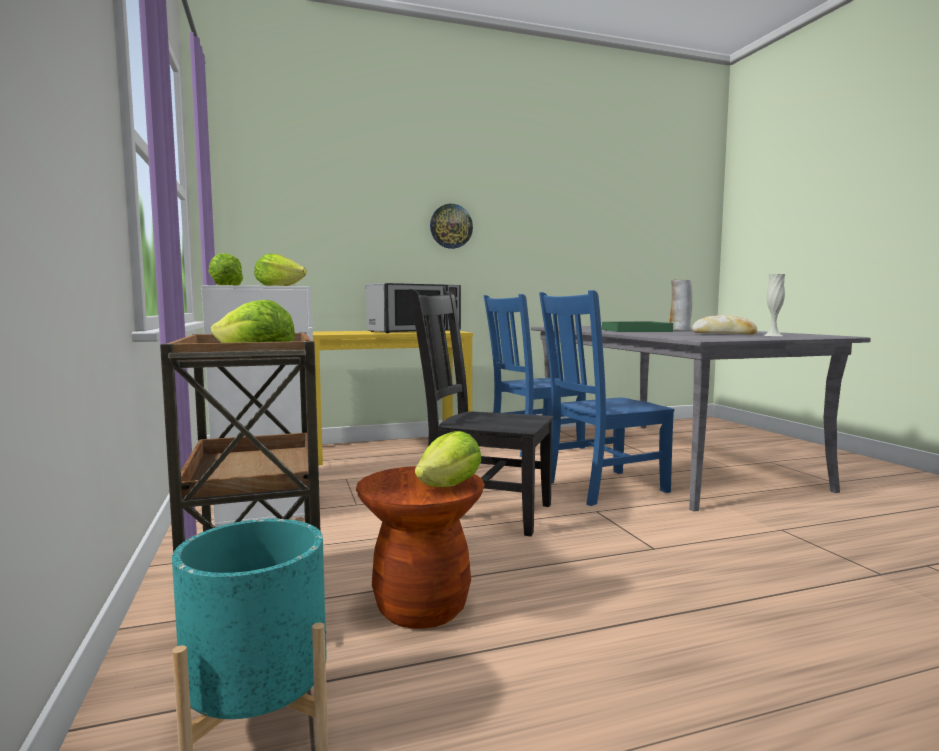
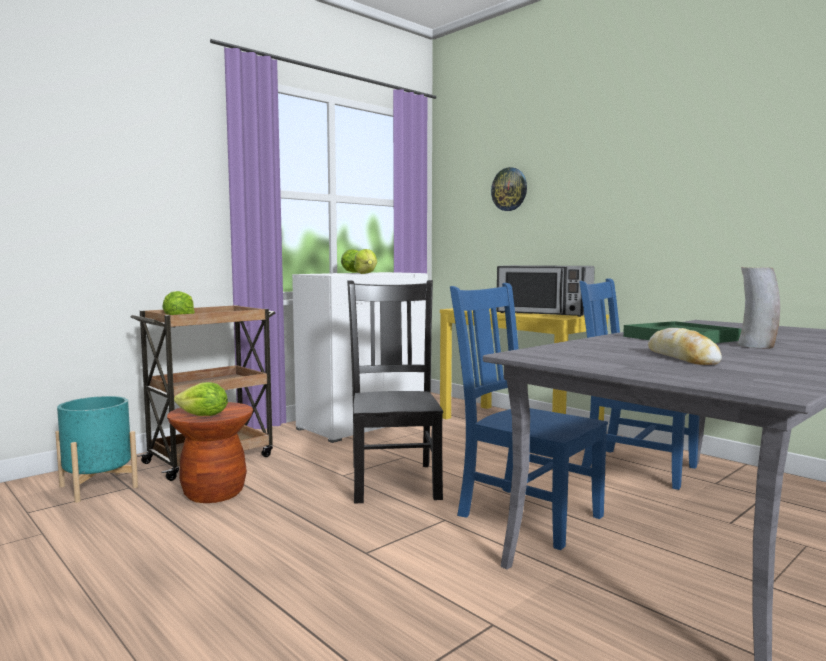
camera: 65 degrees right, 0 degrees up
(451, 226) = (619, 198): wall clock -> wall clock (509, 189)
(773, 335) = (689, 370): white vase -> none

